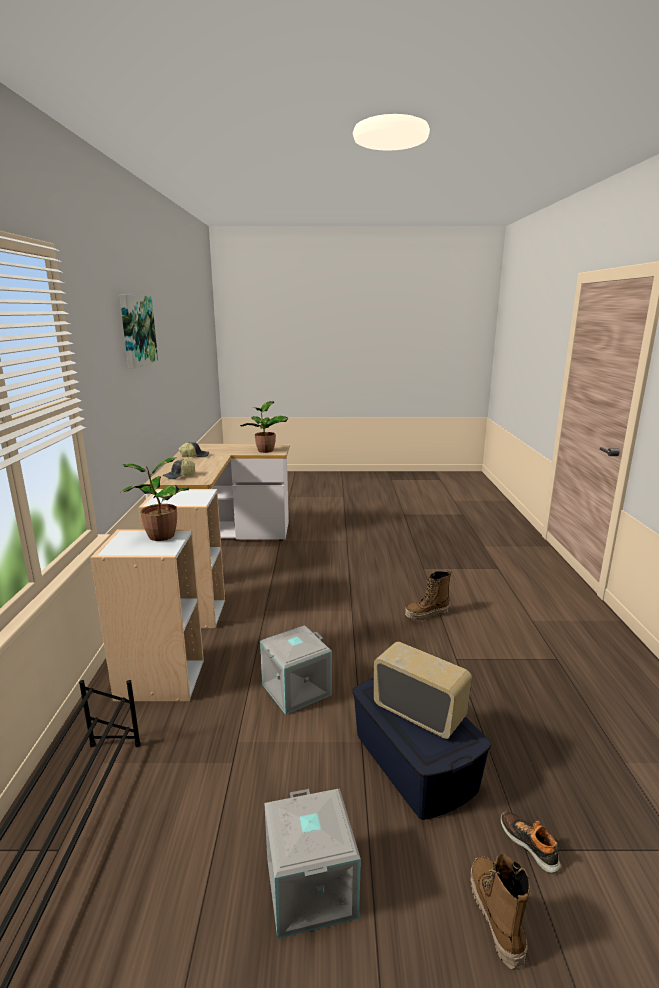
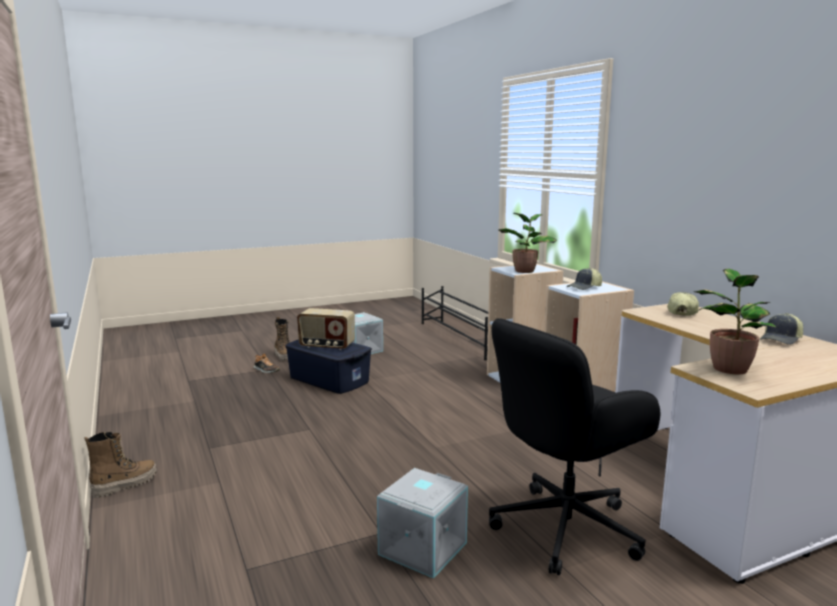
camera: 155 degrees right, 5 degrees down
(137, 330) = (746, 121): picture -> none
(186, 497) = (585, 288): none -> cap
(296, 690) = (425, 390): grey storage box -> grey storage box (422, 548)
(326, 550) = (566, 529): none -> black office chair
(426, 614) = (349, 460): boot -> boot (125, 485)

